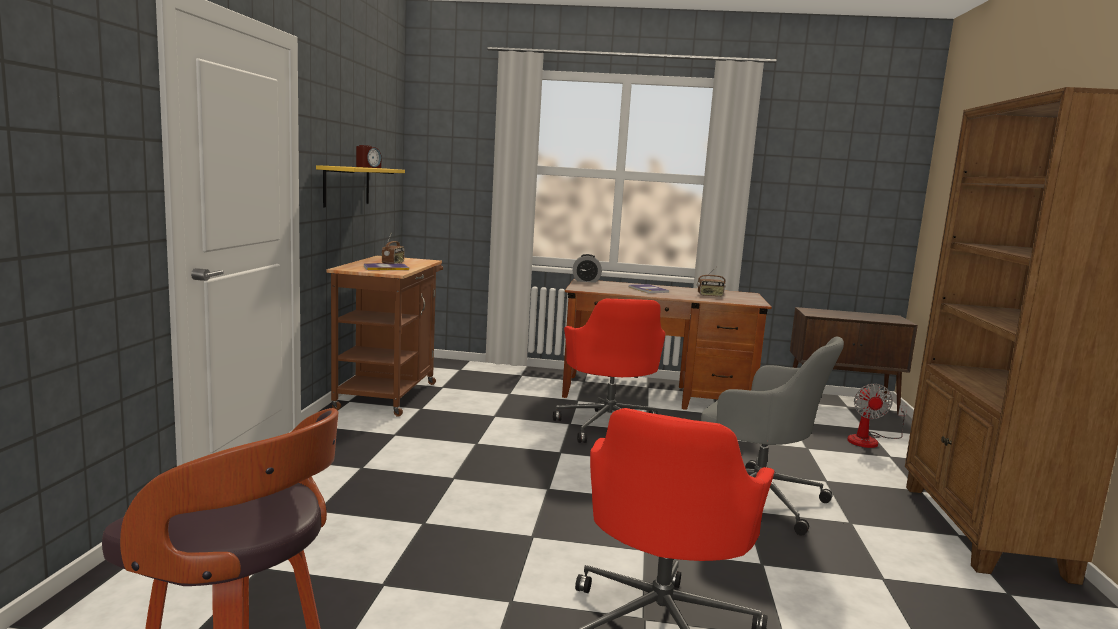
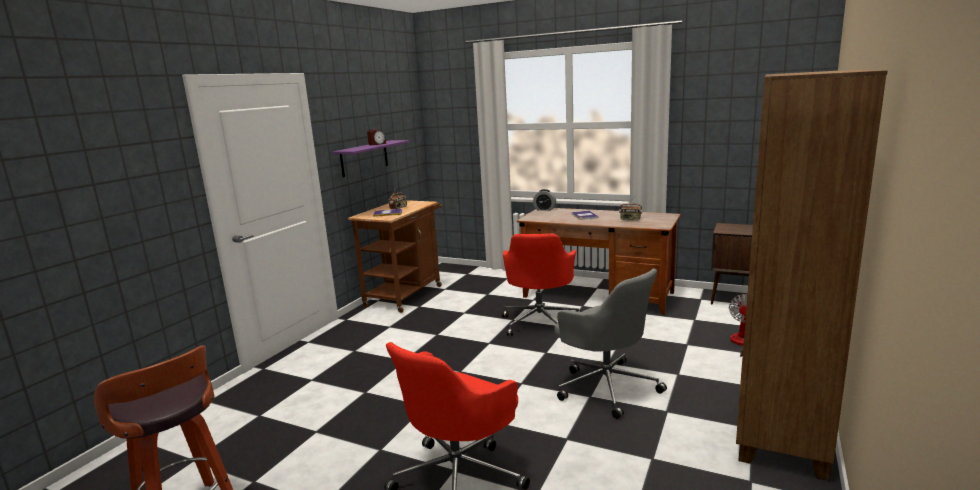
camera: 20 degrees right, 5 degrees up
(347, 186) = (364, 158): yellow shelf -> purple shelf

